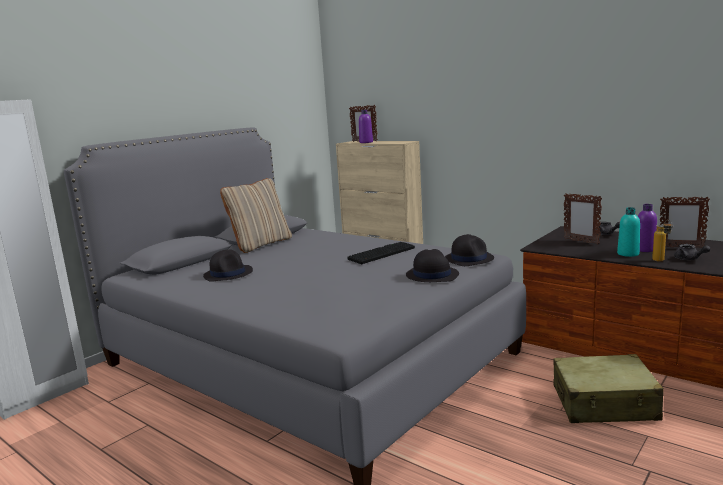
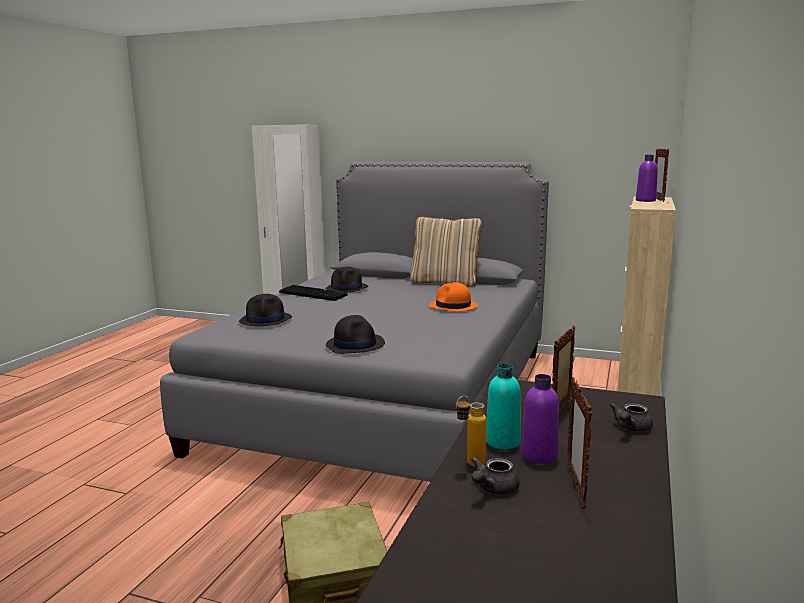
camera: 70 degrees right, 0 degrees up
(345, 246) = (453, 306): none -> orange hat
(381, 253) = (432, 321): keyboard -> keyboard (314, 294)
(469, 259) = (426, 354): black hat -> black hat (266, 320)

